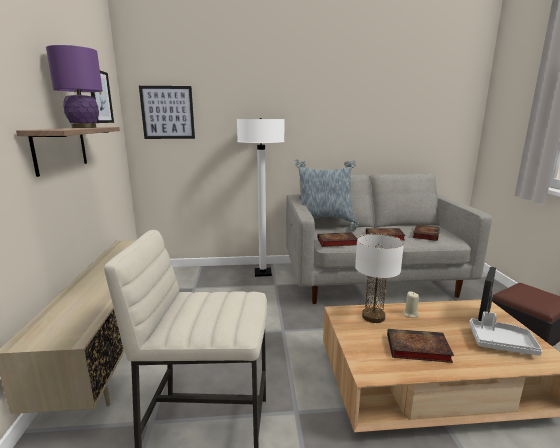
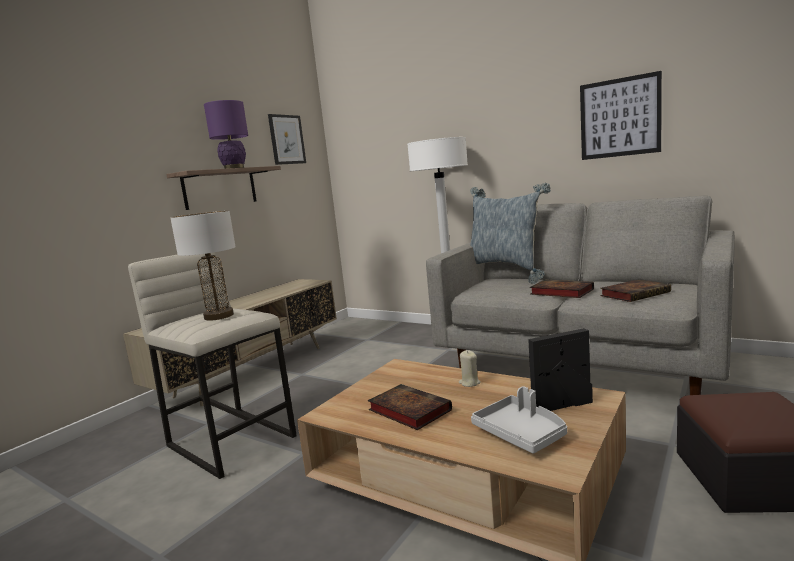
camera: 40 degrees right, 5 degrees down
(167, 112) = (362, 147): picture -> picture (619, 117)
(336, 242) = (481, 293): book -> none
(373, 316) = (422, 376): table lamp -> table lamp (219, 316)

